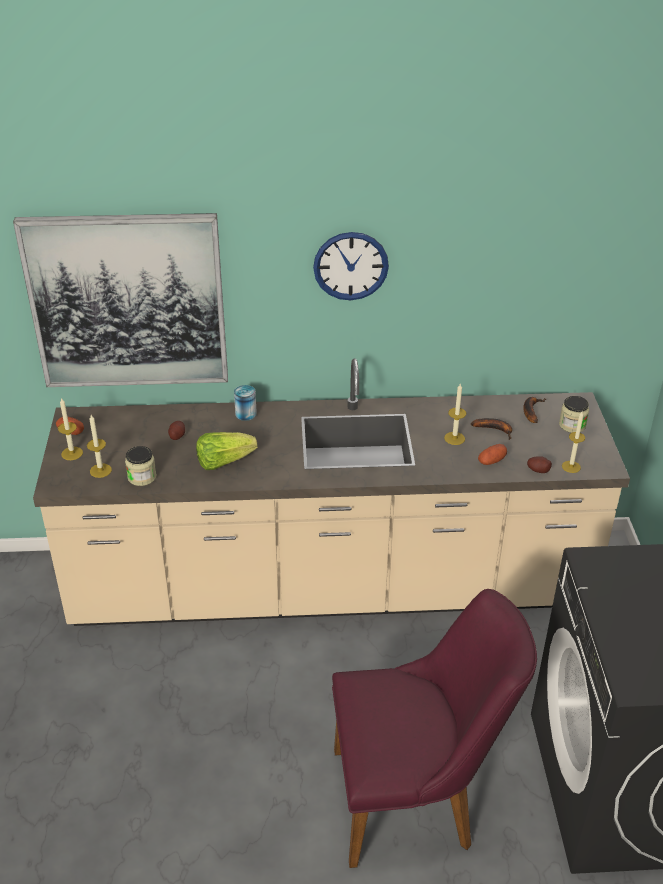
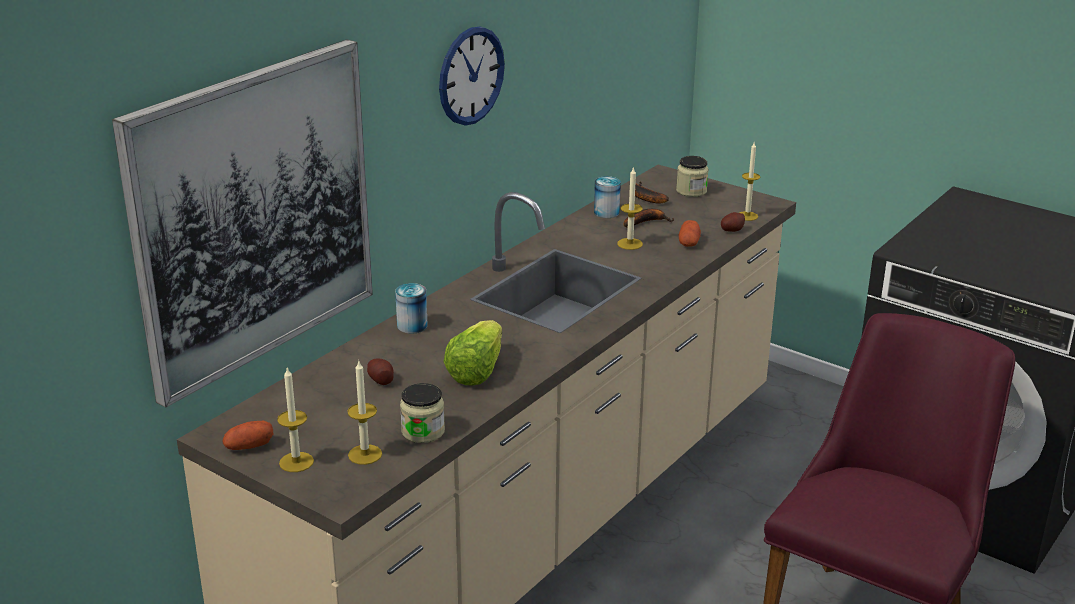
camera: 50 degrees left, 10 degrees down
(485, 408) = (606, 212): none -> can

